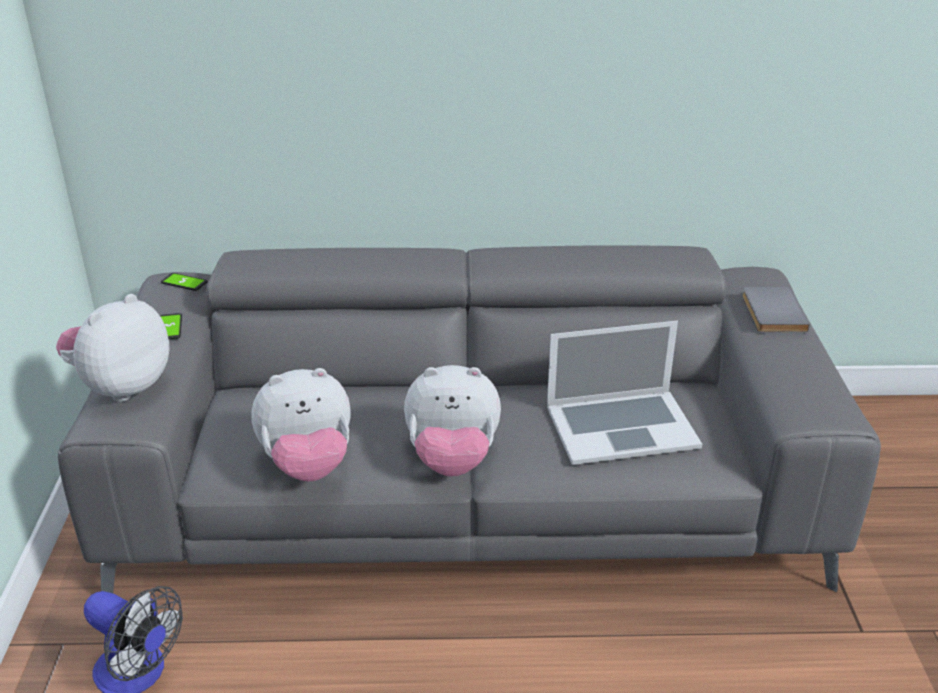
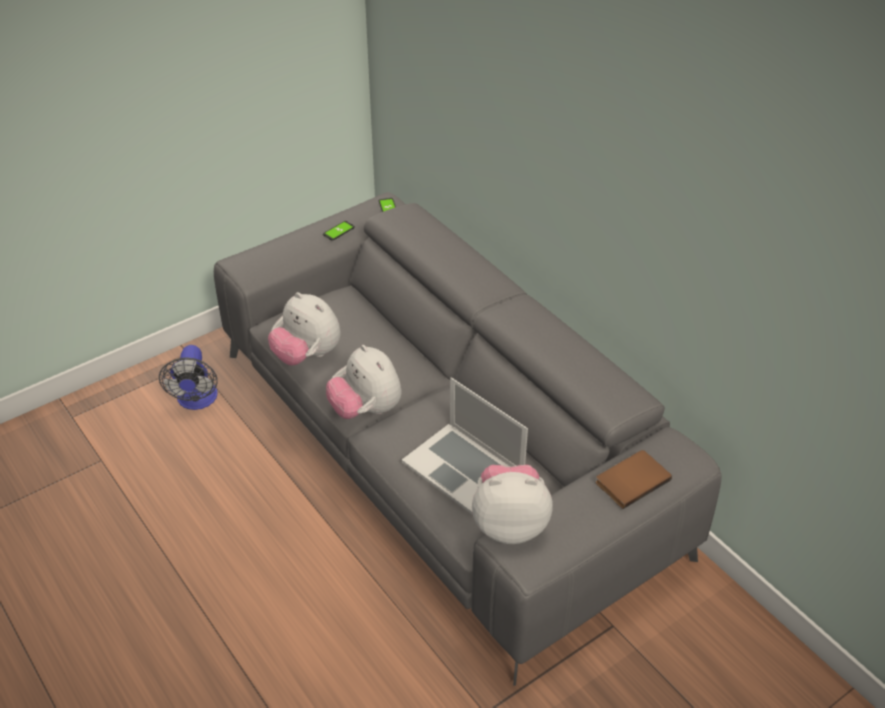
camera: 55 degrees right, 10 degrees up
(122, 387) = (272, 249): plush toy -> plush toy (509, 524)
(770, 312) = (631, 479): grey book -> brown book

